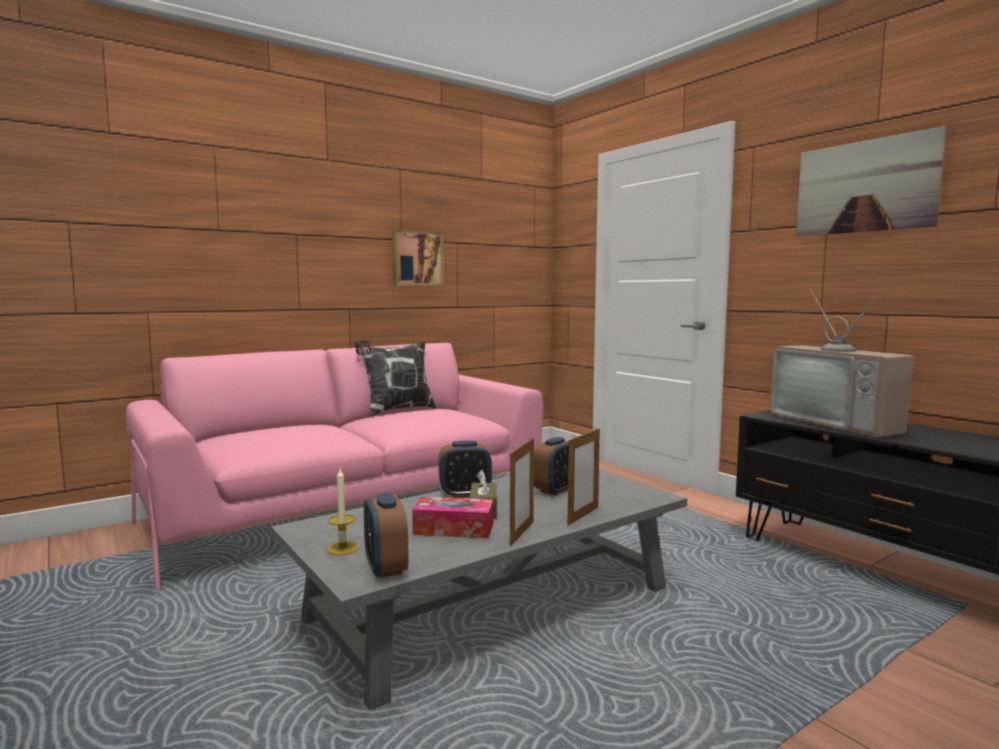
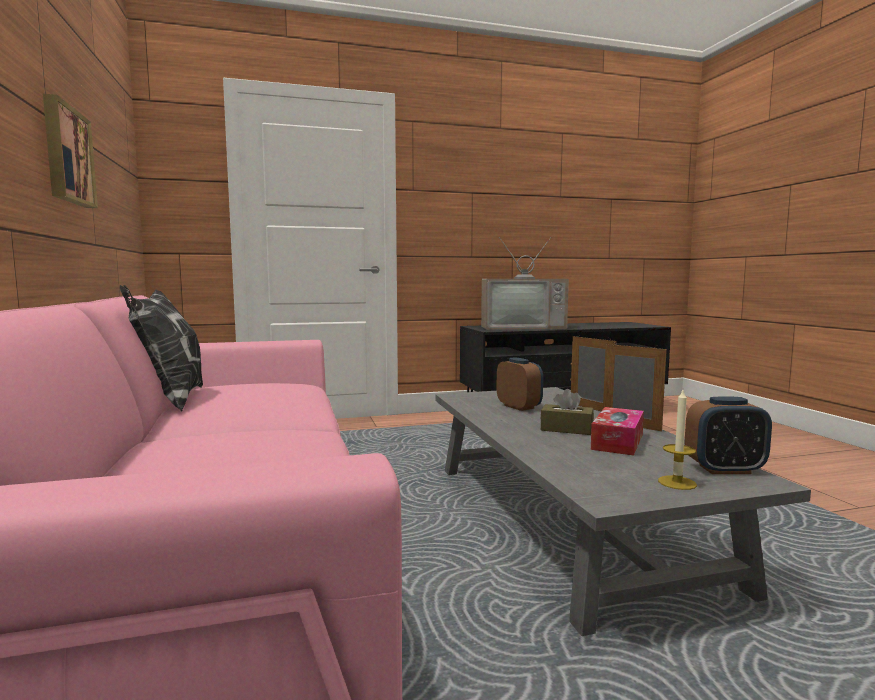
camera: 70 degrees left, 0 degrees up
(465, 494) = (511, 430): alarm clock -> none
(865, 187) = (497, 171): picture -> none

